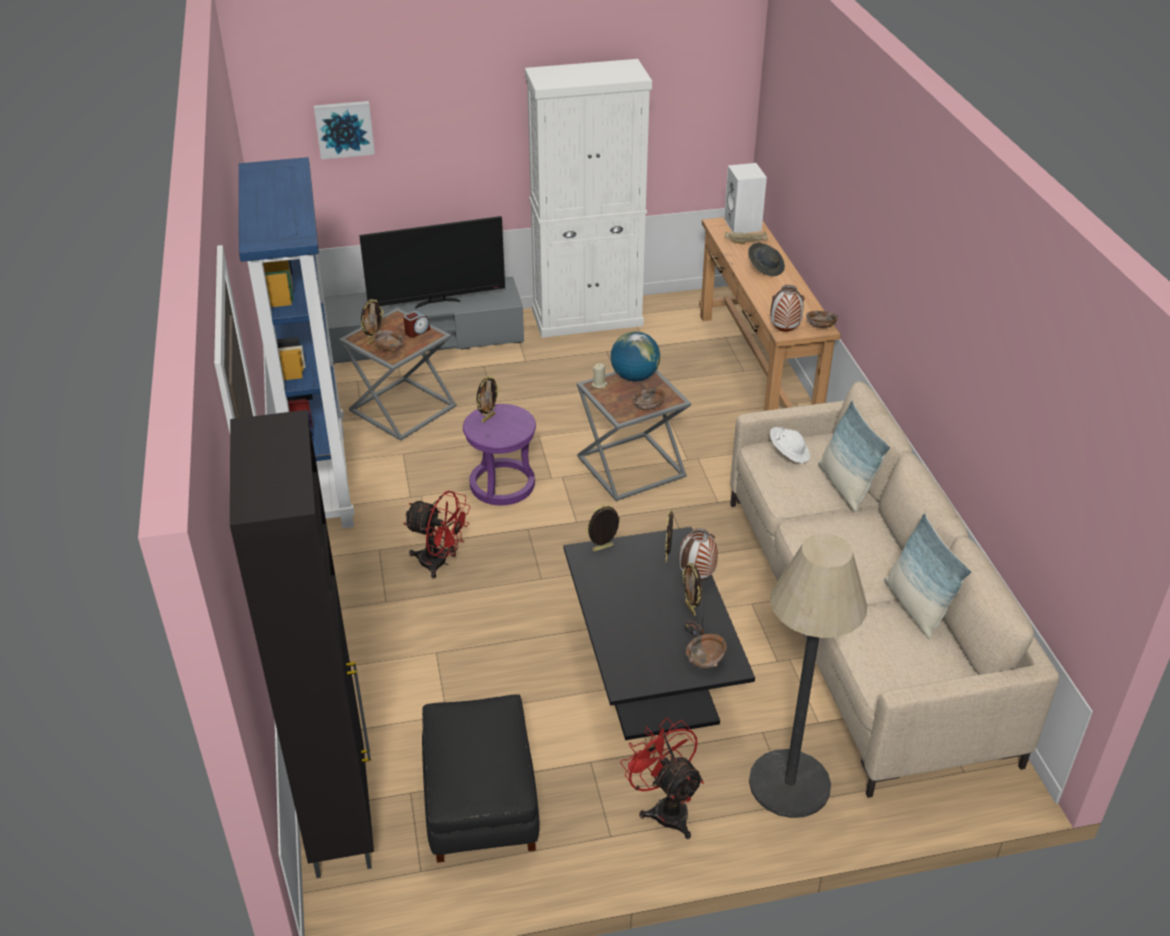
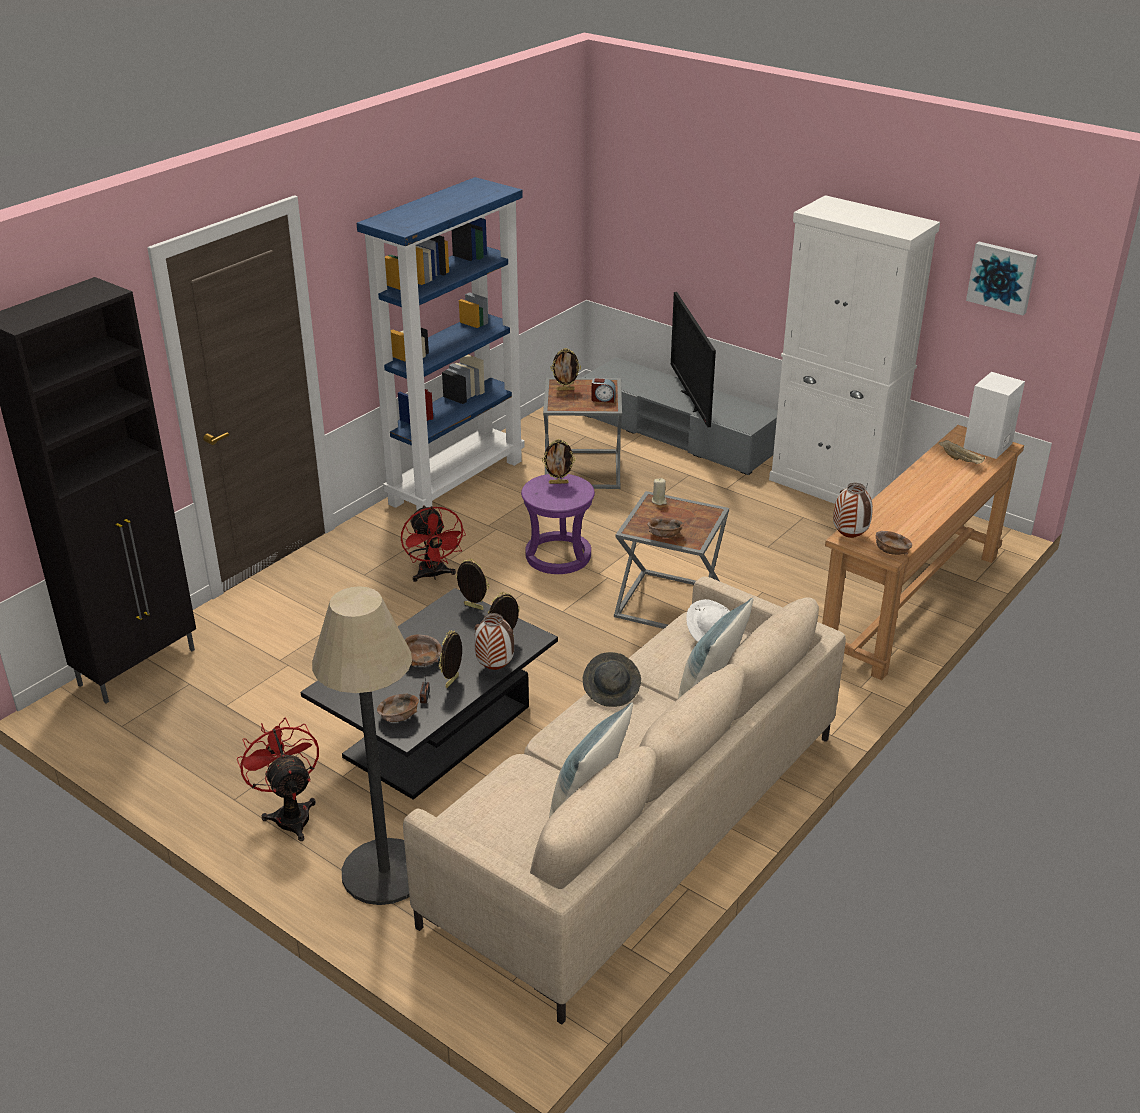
camera: 50 degrees right, 5 degrees down
(344, 129) = (665, 204): picture -> picture (1002, 277)
(389, 348) = (564, 399): brown bowl -> brown bowl (422, 660)
(437, 302) = (692, 401): television -> television turned 45 degrees clockwise
(479, 801) = (210, 718): black ottoman -> none
(634, 377) = (695, 511): globe -> none
(665, 808) = (290, 814): red fan -> red fan turned 45 degrees counterclockwise
(765, 268) = (936, 486): grey hat -> grey hat (612, 690)

